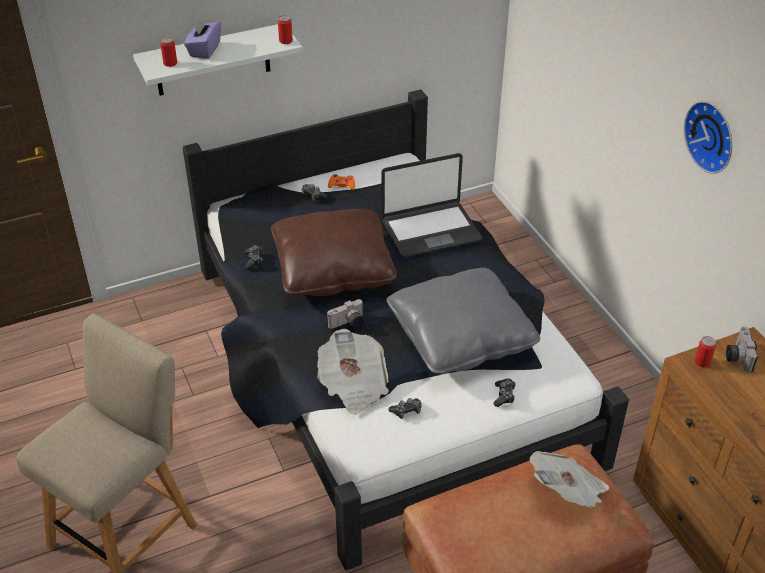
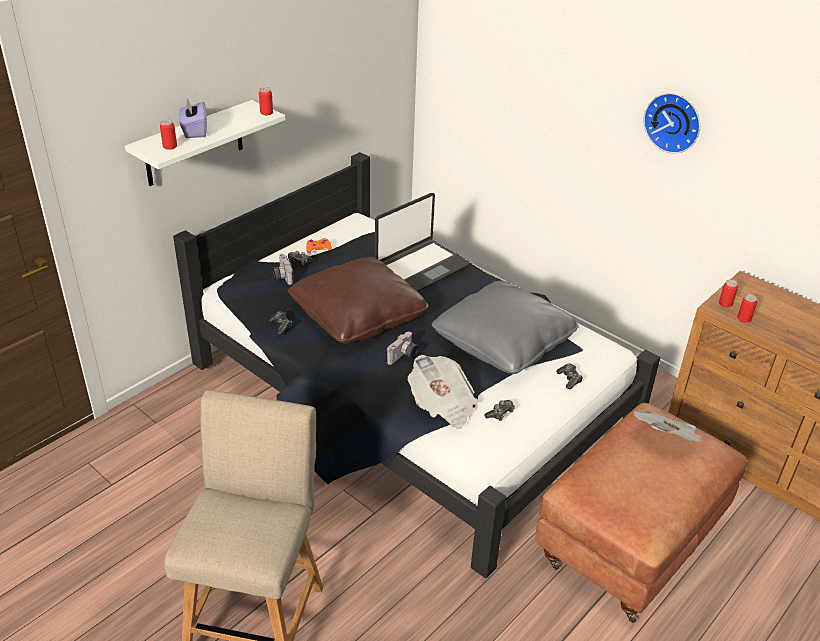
camera: 25 degrees left, 5 degrees down
(710, 386) = (744, 319): none -> can
(737, 356) = (745, 293): camera -> camera (281, 276)

